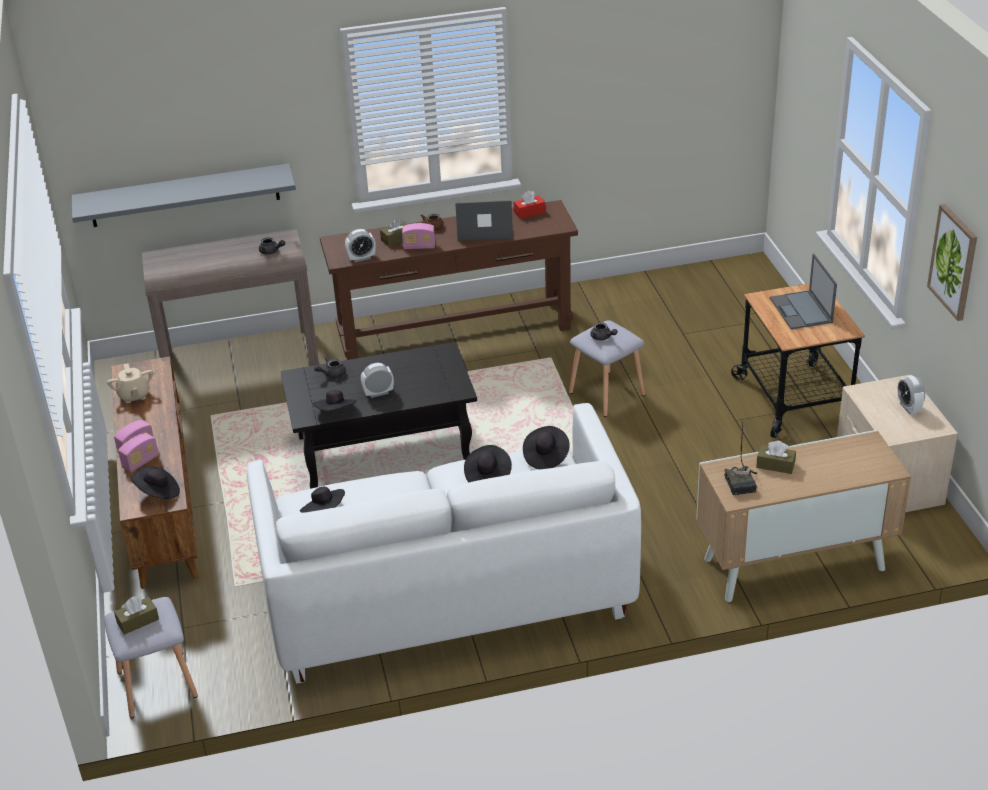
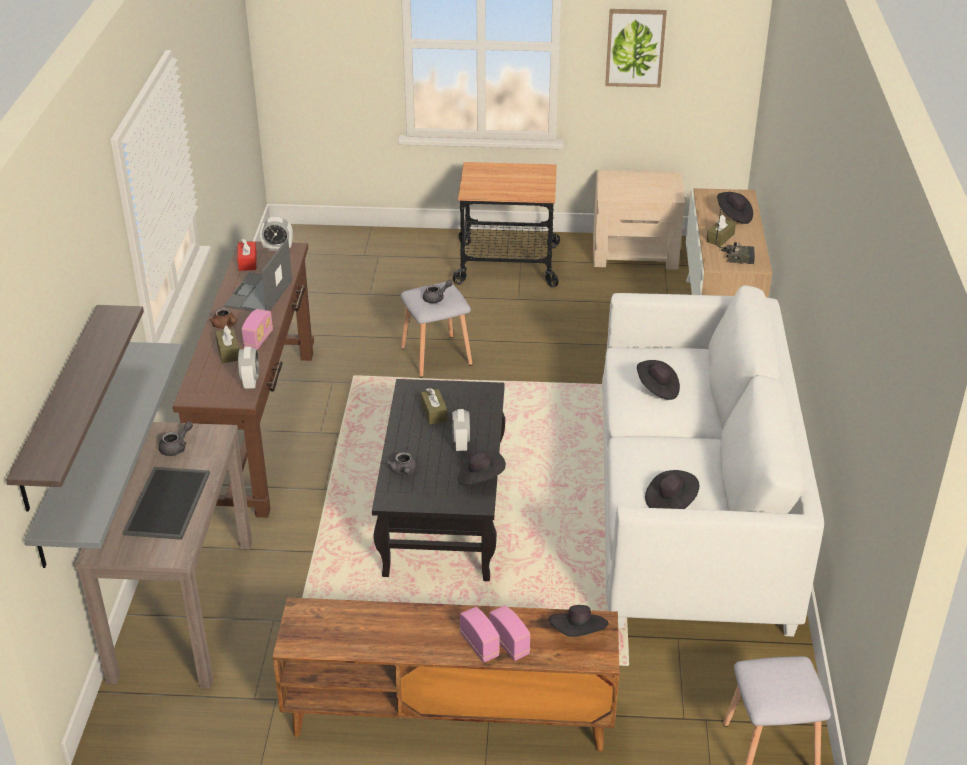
camera: 75 degrees left, 0 degrees up
(134, 395) = (359, 639): beige teapot -> none
(138, 621) = (782, 685): brown tissue box -> brown tissue box (434, 412)
(161, 152) = (60, 407): none -> shelf
(210, 265) = (166, 502): none -> tray
(545, 456) = (637, 353): black hat -> black hat (734, 216)
(801, 311) = (503, 180): laptop -> none
(908, 408) = (640, 181): alarm clock -> alarm clock (278, 248)

